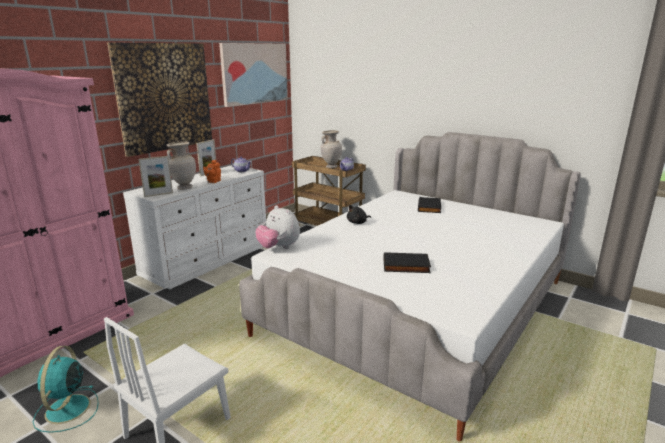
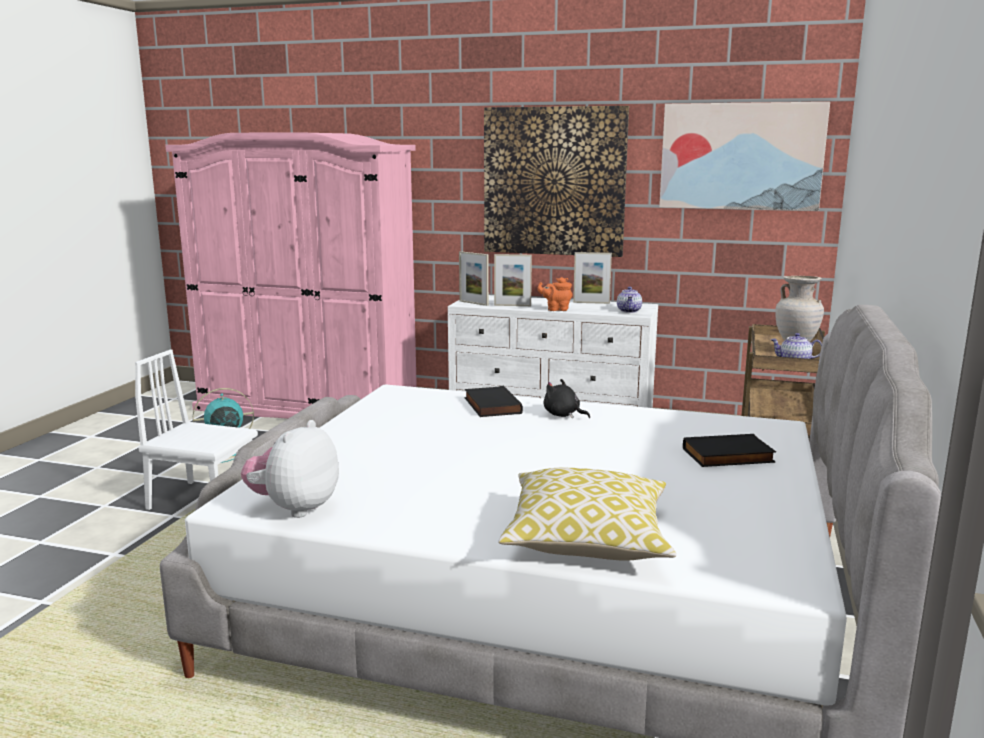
camera: 70 degrees right, 5 degrees down
(184, 188) = (512, 305): beige vase -> picture frame
(278, 248) = (417, 390): plush toy -> plush toy (294, 508)
(405, 266) = (401, 460): black book -> black book (490, 406)
(510, 243) = (587, 538): none -> pillow

